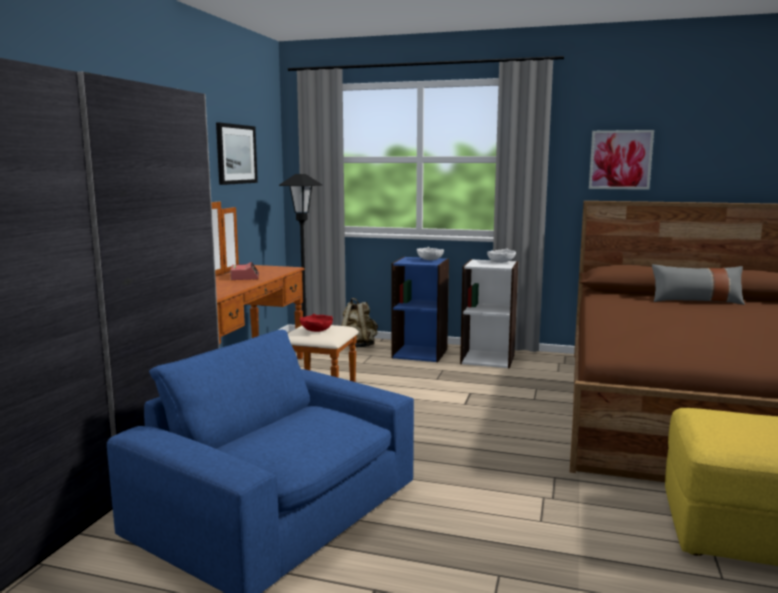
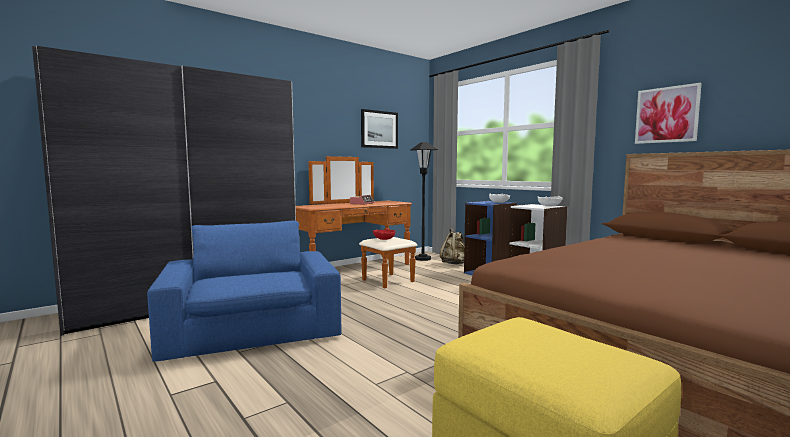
camera: 35 degrees right, 5 degrees down
(696, 301) = (716, 248): grey pillow -> none

